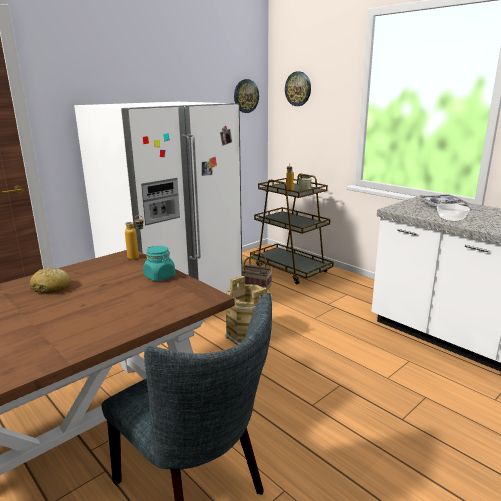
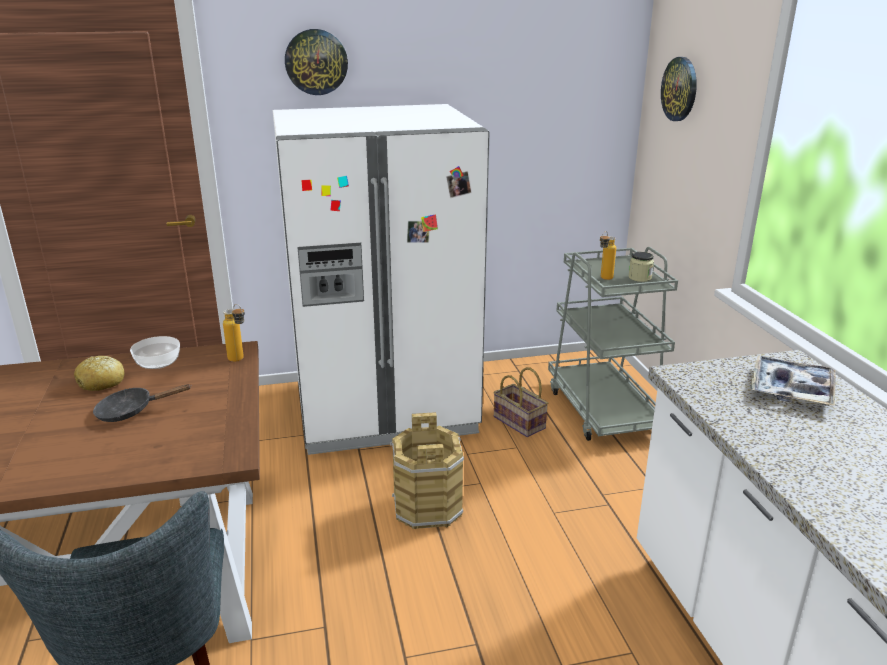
camera: 30 degrees right, 5 degrees up
(102, 295) = (131, 411): none -> black frying pan
(160, 276) = (223, 401): turquoise jar -> none
(246, 96) = (591, 93): wall clock -> wall clock (316, 62)
(290, 270) = (603, 409): brown cart -> grey cart
(452, 219) = (753, 429): bowl -> bowl (158, 363)

